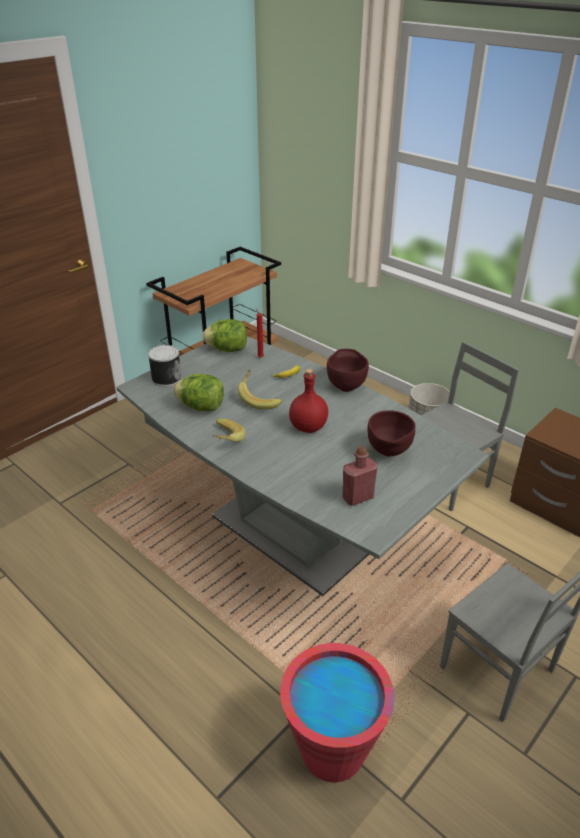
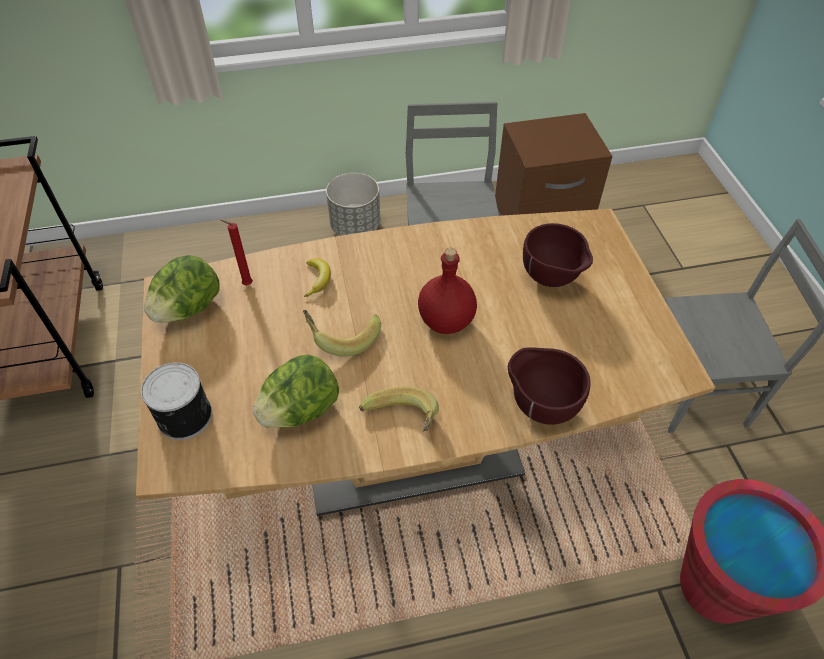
camera: 55 degrees left, 15 degrees up
(290, 534) = (412, 450): grey dining table -> brown dining table
(346, 386) = (395, 241): brown bowl -> brown bowl (540, 406)
(357, 497) = (611, 351): red bottle -> none

